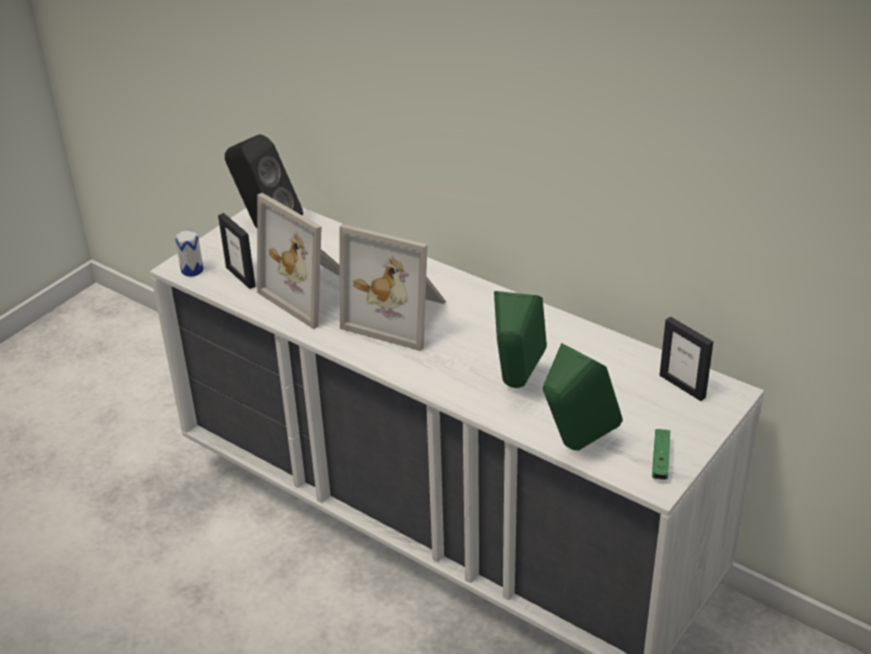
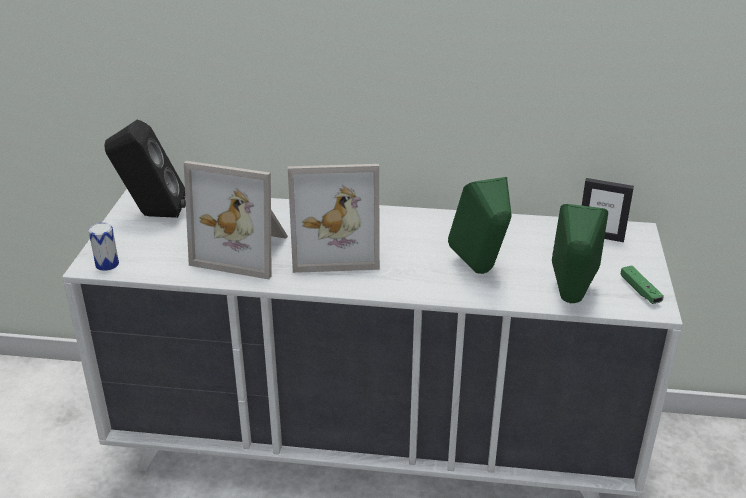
camera: 30 degrees left, 5 degrees down
(241, 277) = (161, 257): picture frame -> none

